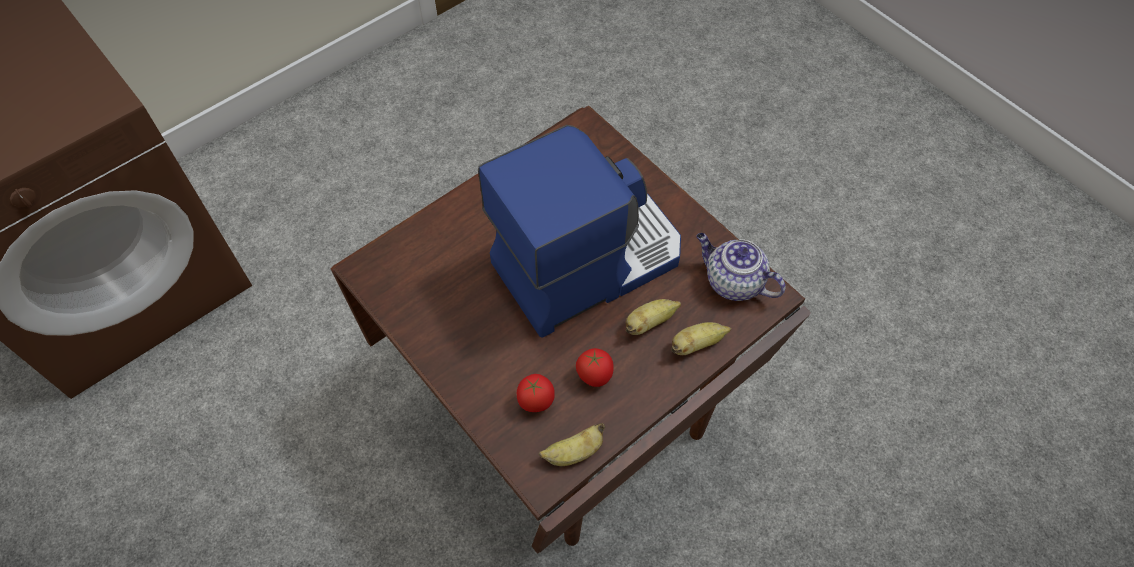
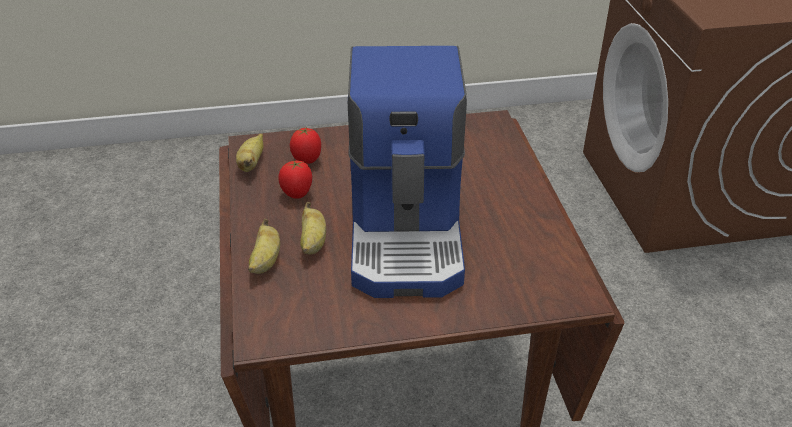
camera: 120 degrees right, 20 degrees down
(732, 282) = (301, 316): teapot -> none

